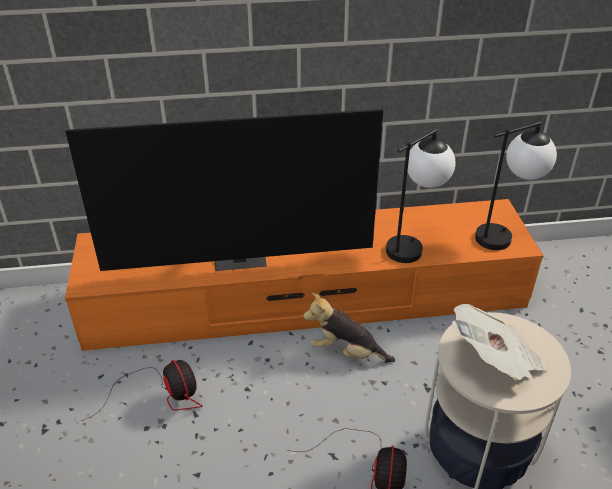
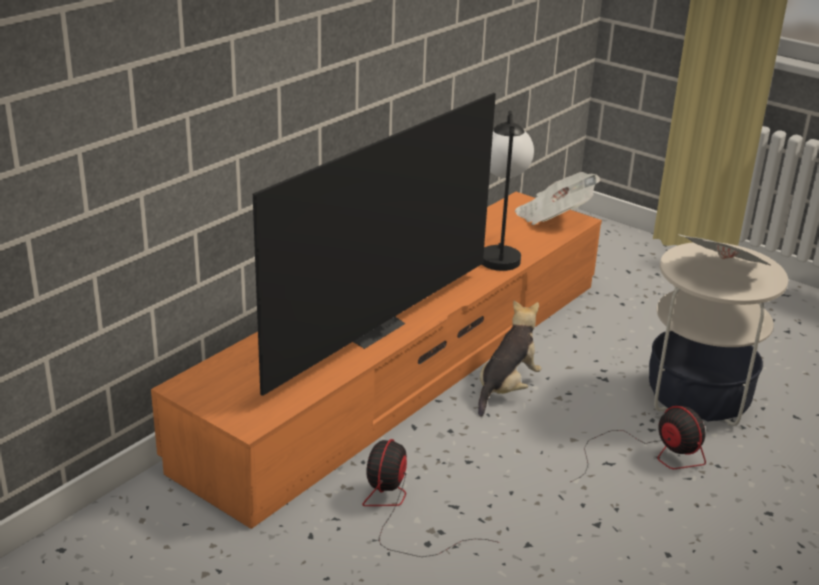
camera: 45 degrees left, 10 degrees down
(162, 395) = (400, 511): fan -> fan turned 90 degrees counterclockwise
(346, 352) = (506, 388): plush toy -> plush toy turned 150 degrees clockwise
(504, 234) = (554, 217): table lamp -> newspaper

